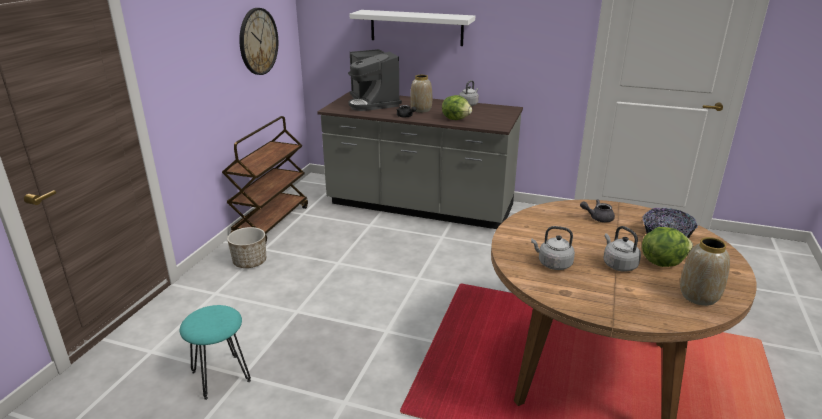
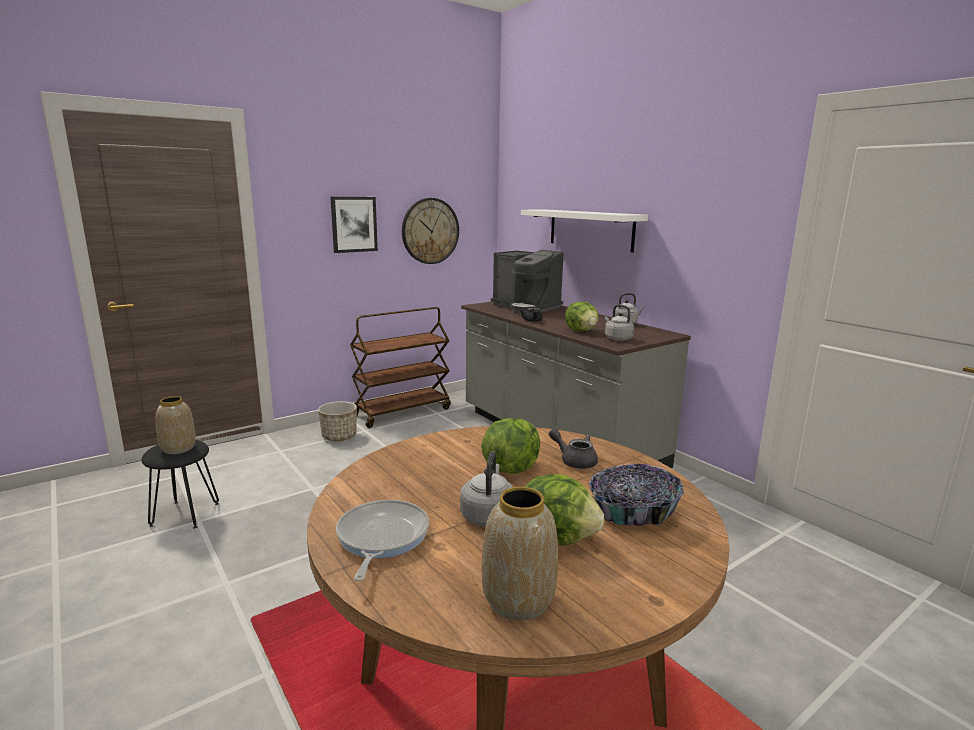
camera: 35 degrees right, 10 degrees down
(207, 49) = (354, 224): none -> picture
(220, 376) = (184, 514): turquoise stool -> black stool
(373, 103) = (526, 307): coffee machine -> coffee machine turned 60 degrees counterclockwise
(421, 110) = (561, 319): vase -> vase (179, 448)
(552, 264) = (411, 484): grey kettle -> grey kettle (617, 338)
(579, 234) = (510, 468): none -> lettuce
(599, 298) = (381, 538): none -> frying pan

